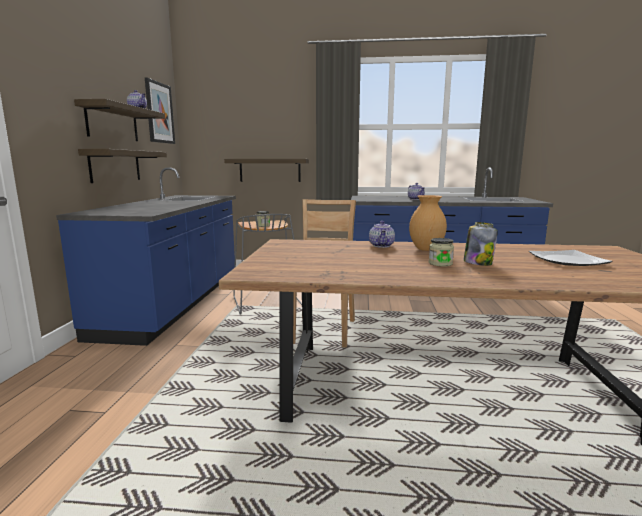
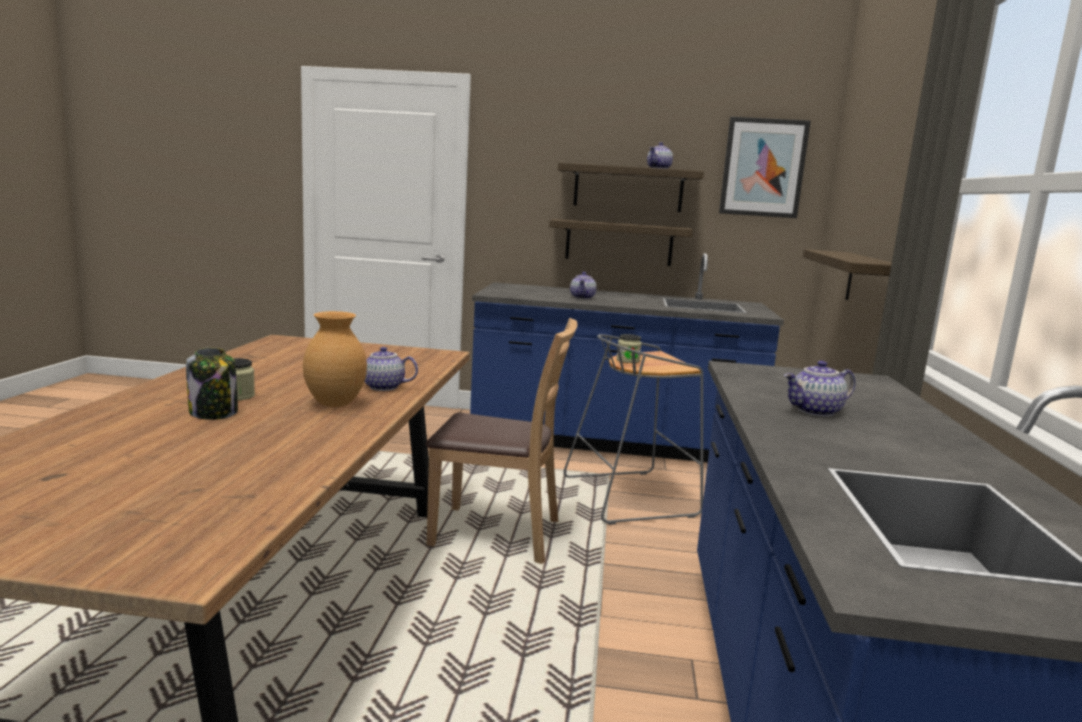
camera: 90 degrees right, 0 degrees up
(163, 206) = (583, 298): none -> teapot
(566, 260) = (149, 471): plate -> none

